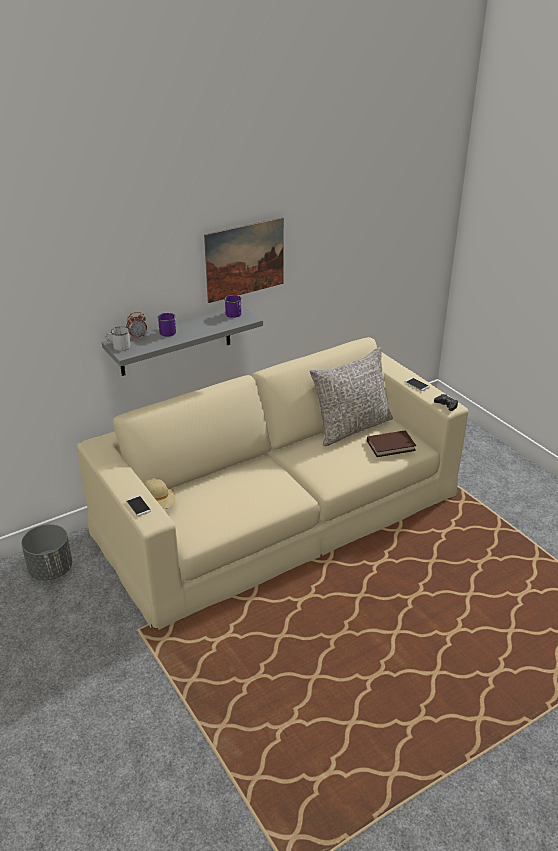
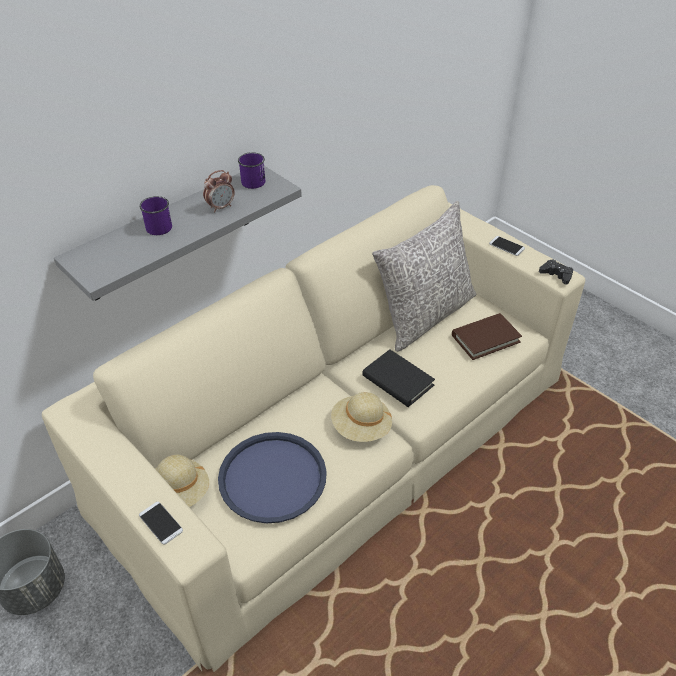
camera: 10 degrees left, 10 degrees up
(119, 347) = (85, 264): white mug -> none
(137, 337) = (112, 241): alarm clock -> alarm clock (221, 207)
(218, 506) = (273, 477): none -> blue tray
(245, 259) = (261, 94): picture -> none
(286, 487) = (361, 428): none -> beige hat
(319, 463) = (398, 381): none -> black book

